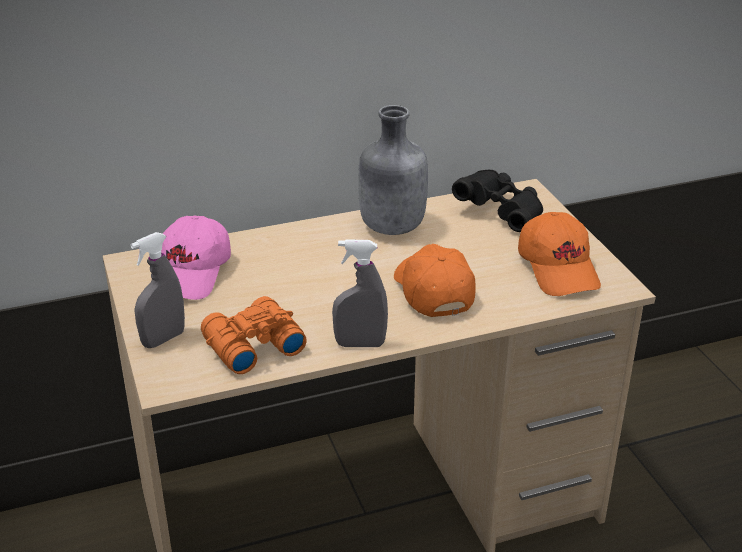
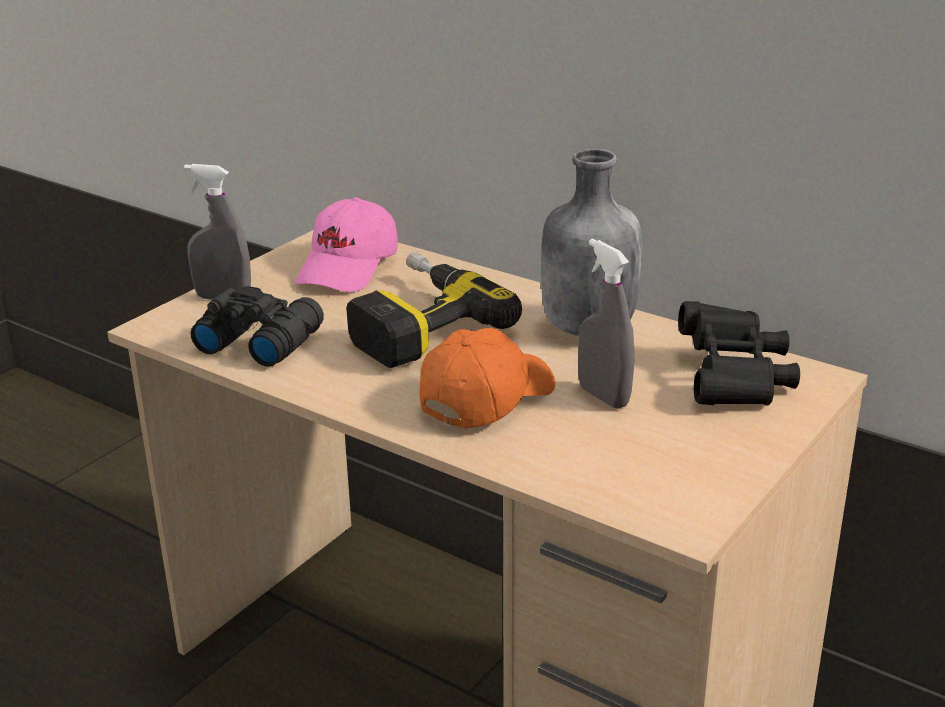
camera: 55 degrees right, 5 degrees down
(193, 273) = (349, 268): pink cap -> pink cap turned 45 degrees counterclockwise
(251, 345) = (259, 340): orange binoculars -> black binoculars
(309, 279) = (415, 323): none -> power drill
(360, 344) = (328, 393): grey spray bottle -> grey spray bottle (603, 396)
(559, 269) = (661, 463): orange cap -> none

